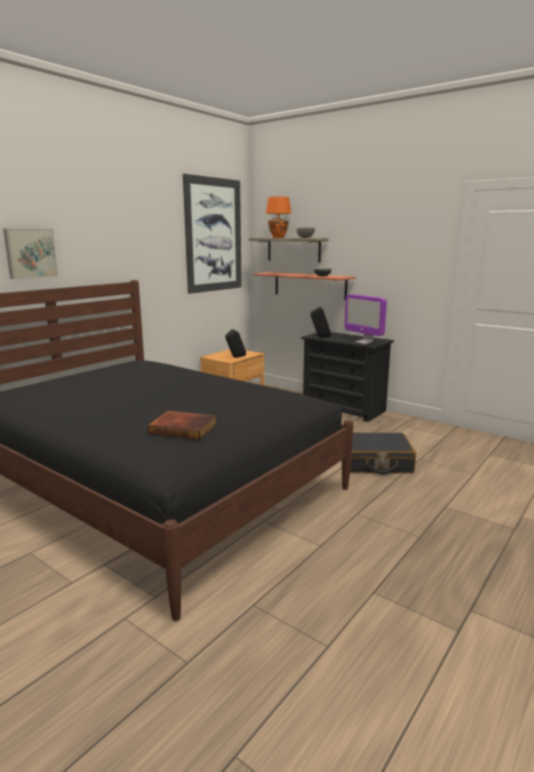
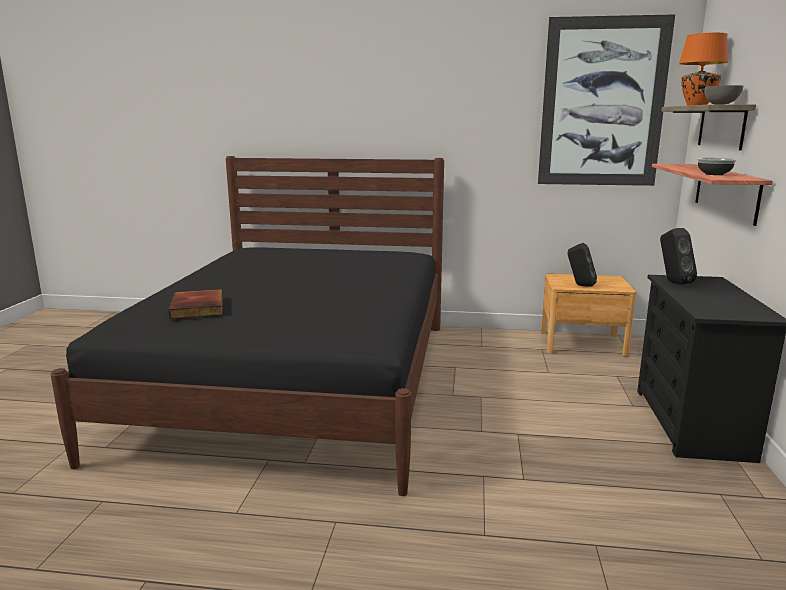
camera: 60 degrees right, 0 degrees up
(30, 253) = (325, 122): picture -> none
(364, 342) = (711, 307): monitor -> none
(376, 463) = (520, 502): black suitcase -> none

